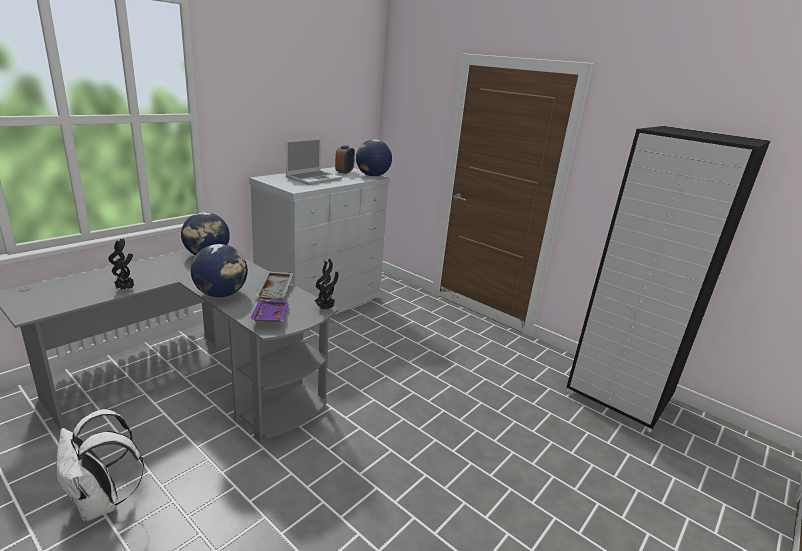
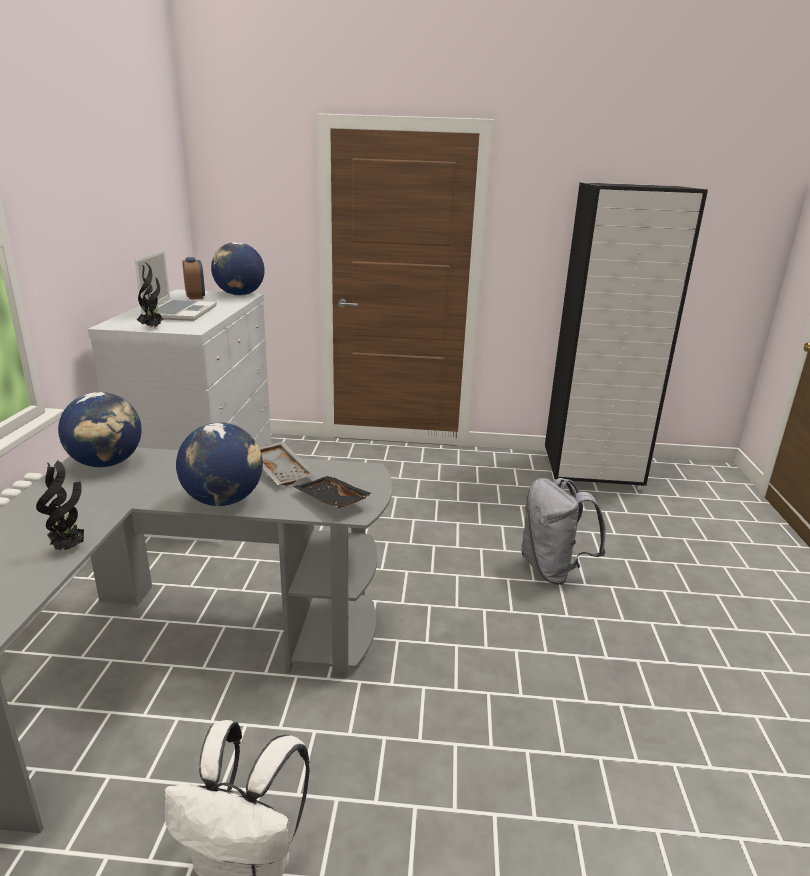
camera: 35 degrees left, 0 degrees up
(269, 317) = (331, 501): purple tray -> black tray
(326, 309) = (373, 469): potted plant -> potted plant (153, 327)
(478, 451) = (553, 570): none -> grey backpack

